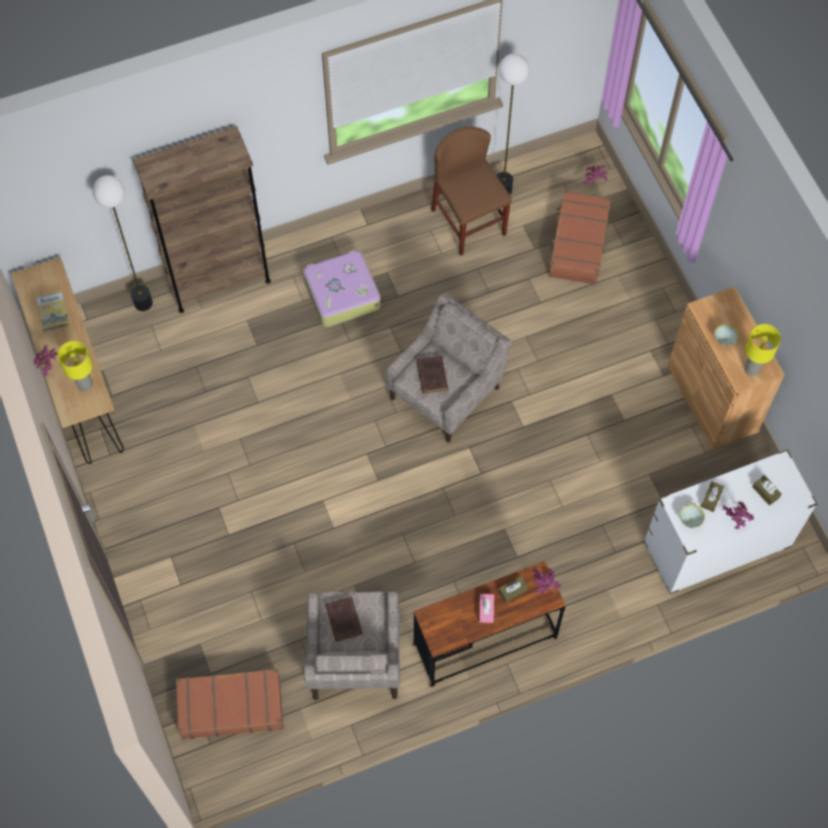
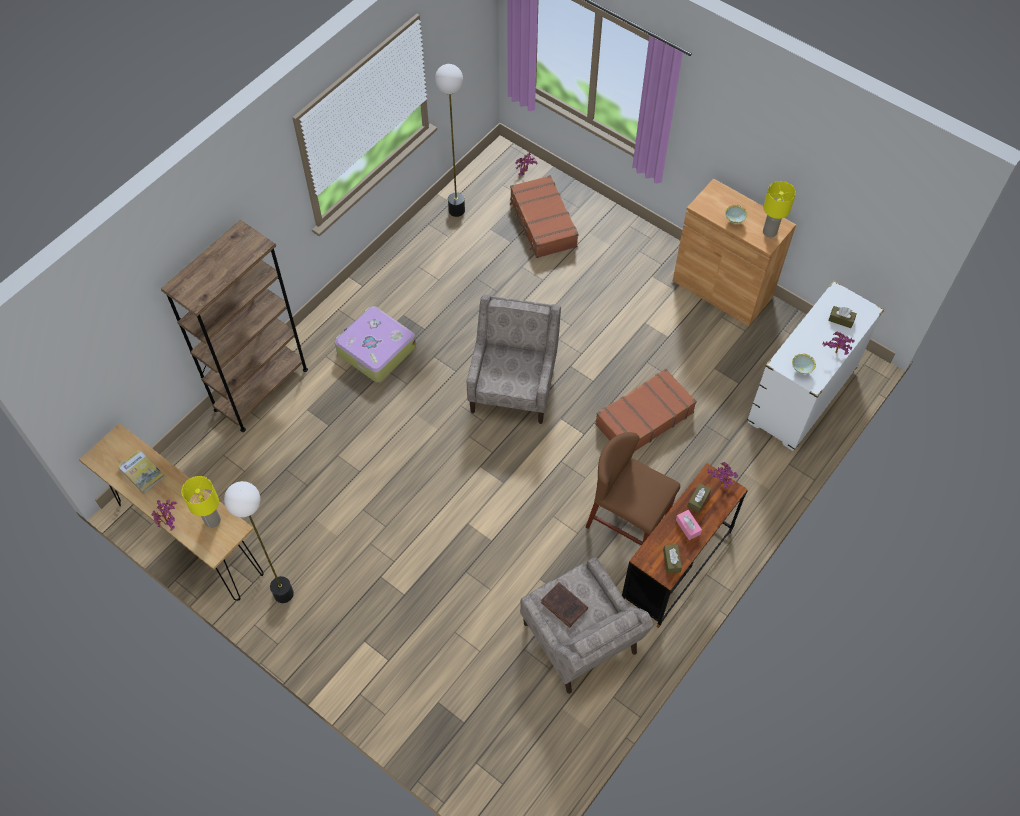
camera: 30 degrees left, 5 degrees down
(143, 302) = (203, 439): floor lamp -> floor lamp (283, 593)
(230, 706) = (500, 741): brown suitcase -> brown suitcase (643, 418)
(432, 374) = (505, 369): brown book -> none
(468, 222) = (445, 247): brown chair -> brown chair (627, 521)
(711, 498) = (805, 345): brown tissue box -> brown tissue box (671, 561)

